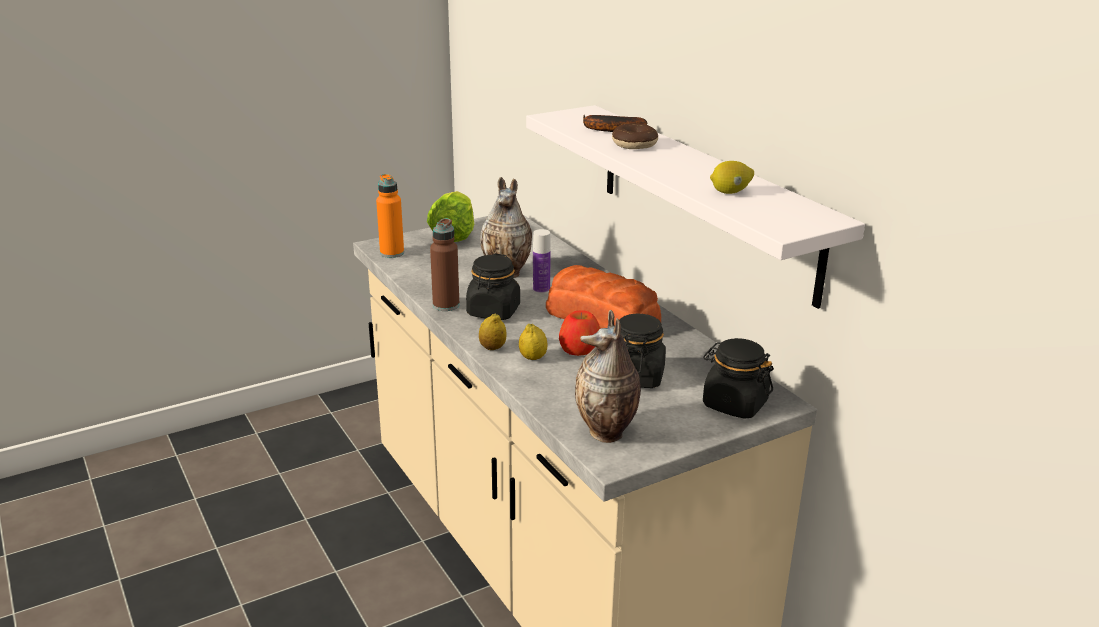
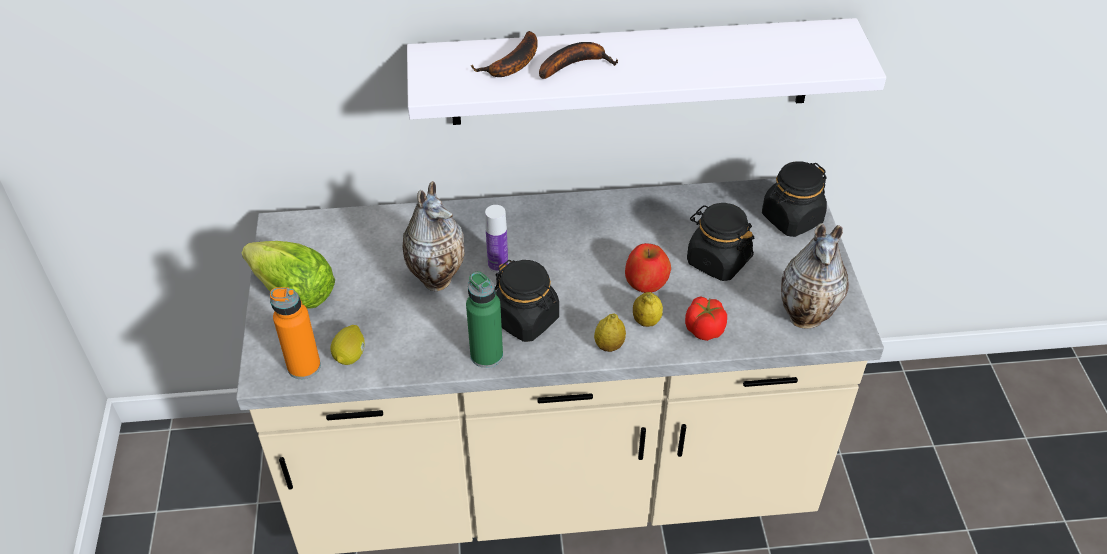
camera: 65 degrees left, 20 degrees up
(446, 305) = (486, 355): brown bottle -> green bottle
(546, 385) = (704, 329): none -> tomato
(601, 317) = (587, 241): bread -> none
(634, 144) = (575, 64): donut -> banana
(730, 192) = (752, 57): lemon -> lemon (350, 355)

